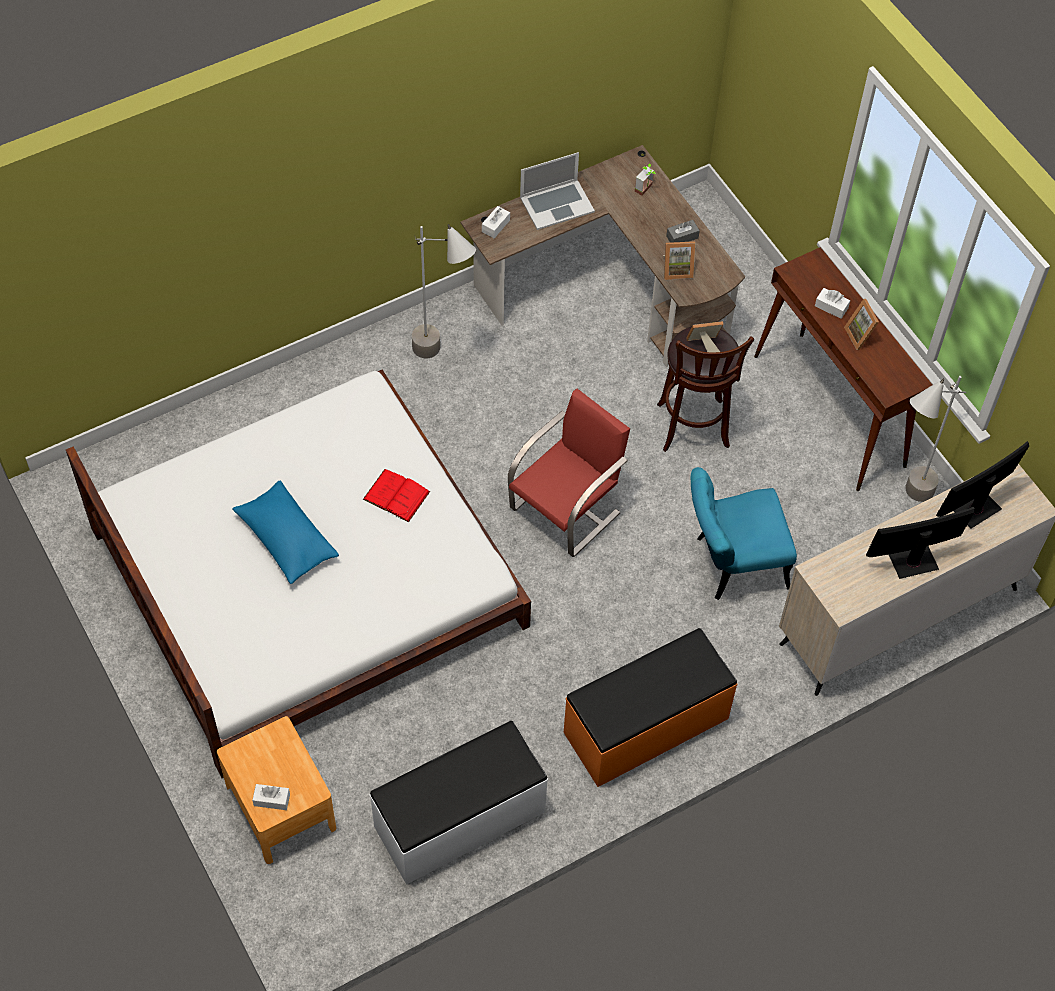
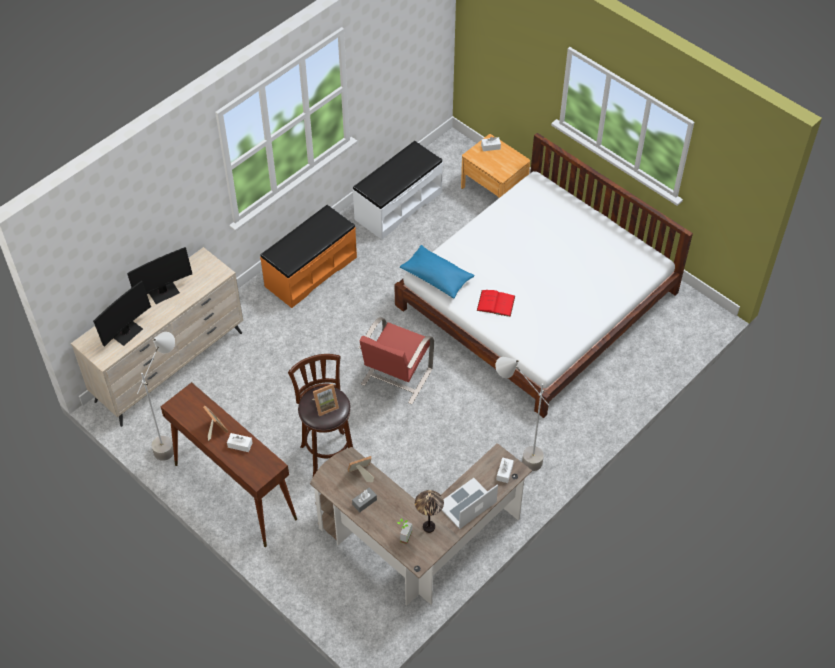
camera: 165 degrees right, 5 degrees down
(286, 540) = (548, 263): blue pillow -> blue pillow (437, 277)
(613, 191) = (428, 527): none -> table lamp
(731, 564) = (281, 371): turquoise chair -> none

